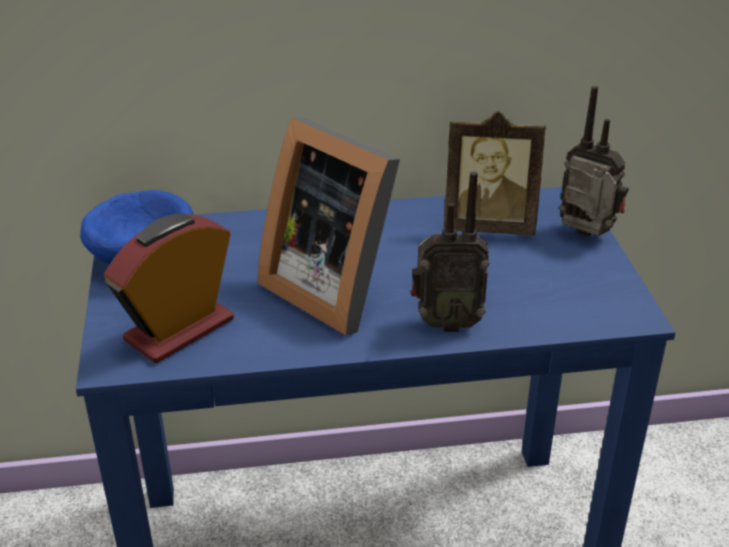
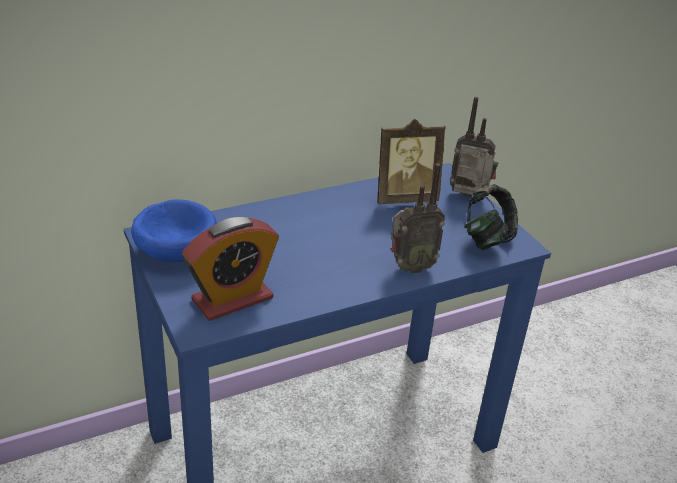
camera: 20 degrees left, 0 degrees up
(179, 330) = (232, 299): alarm clock -> alarm clock turned 150 degrees counterclockwise
(333, 287) = (323, 254): picture frame -> none
(583, 298) = (487, 239): none -> headphones

